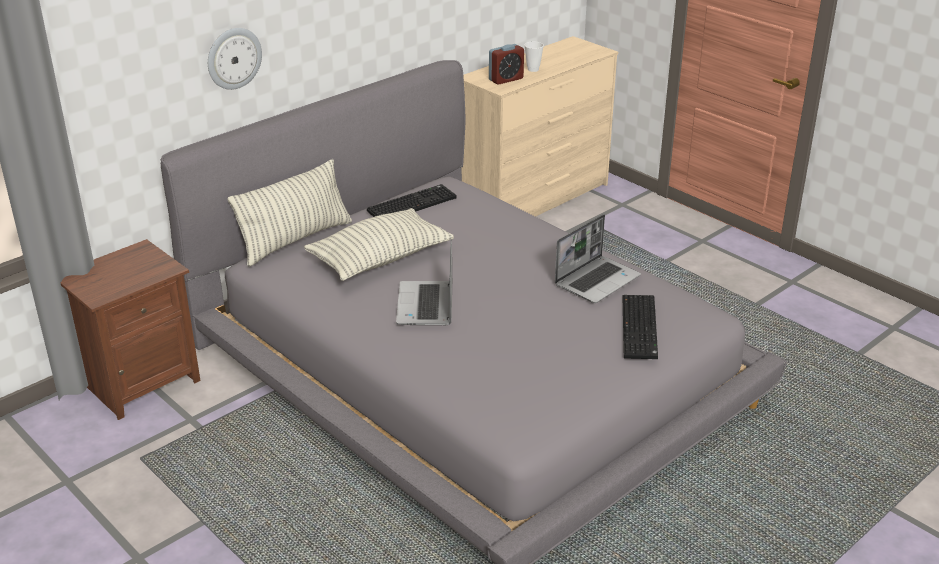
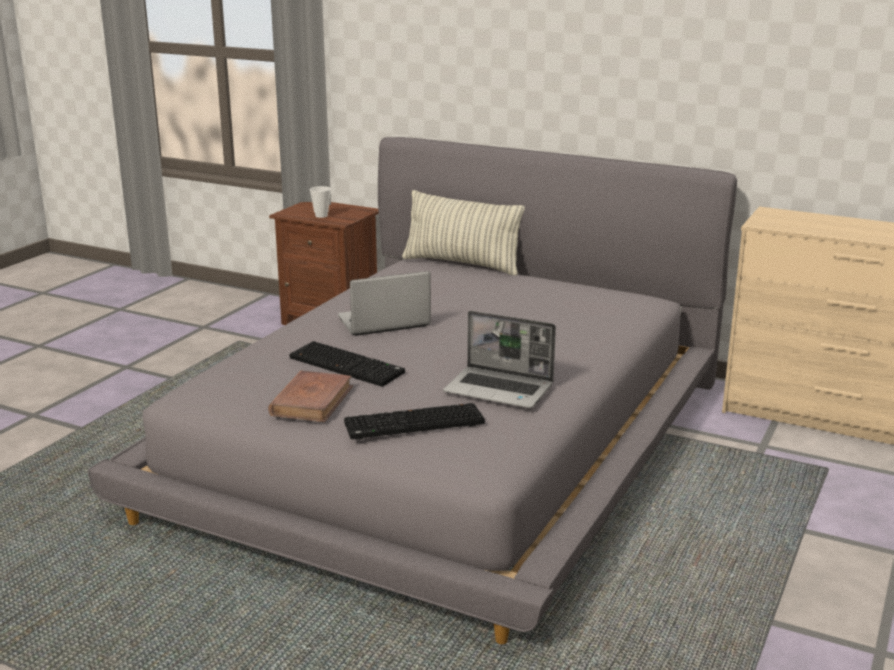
camera: 70 degrees right, 10 degrees down
(233, 58) = (486, 79): wall clock -> none
(380, 259) = (452, 294): pillow -> none
(412, 204) = (576, 289): keyboard -> keyboard (348, 365)
(506, 79) = (790, 223): alarm clock -> none
(533, 69) = (843, 229): cup -> cup (321, 216)
(577, 367) = (312, 401): none -> brown book

